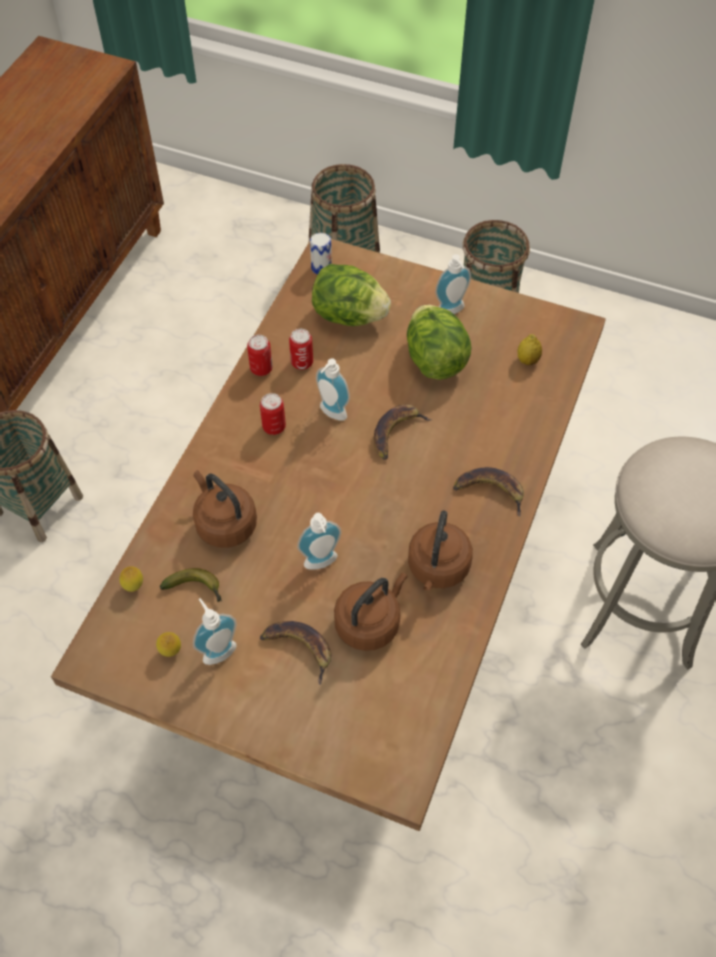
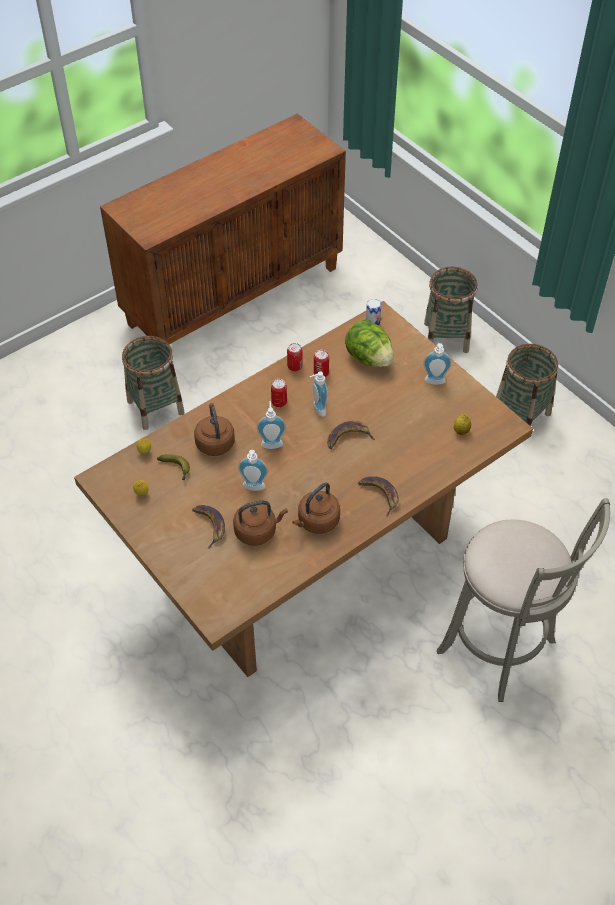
camera: 30 degrees right, 5 degrees down
(217, 649) = (166, 505): soap dispenser -> soap dispenser (271, 442)
(435, 360) = (402, 406): lettuce -> none

